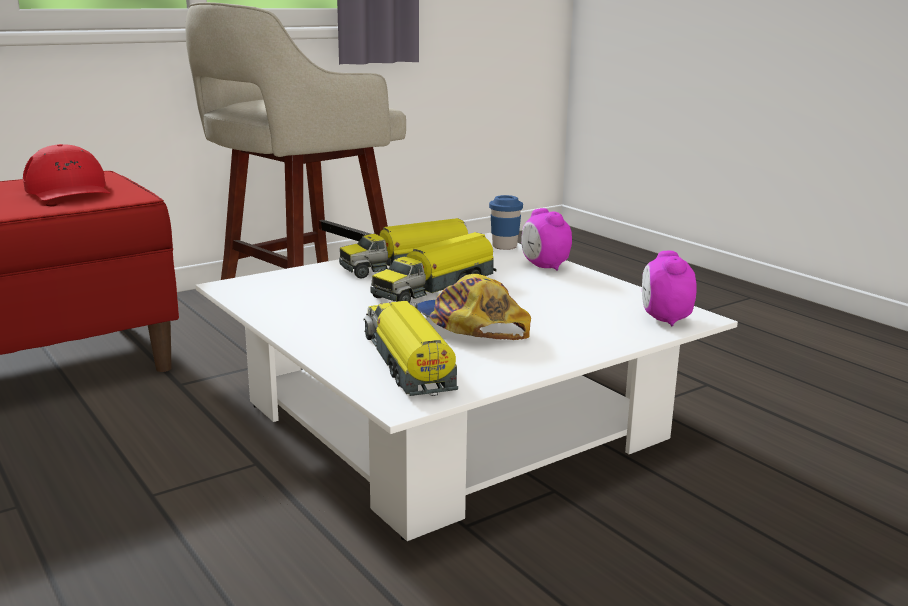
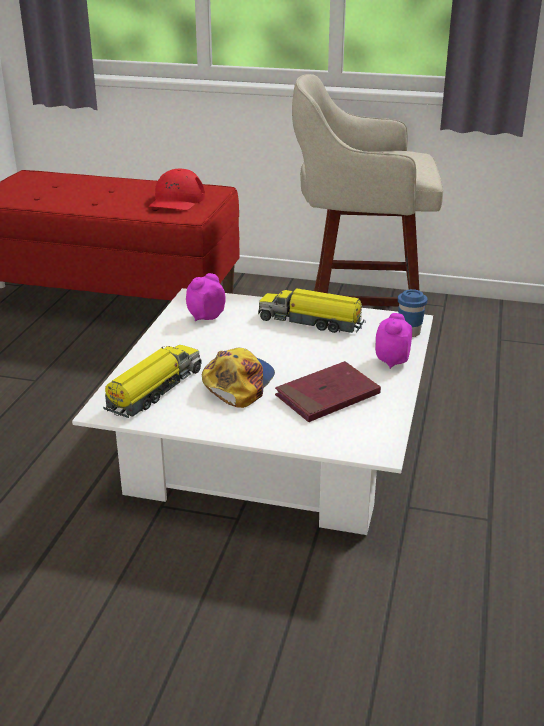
camera: 50 degrees right, 10 degrees up
(436, 287) = (287, 347): toy truck -> none
(564, 303) = (327, 396): none -> red book
(664, 319) = (355, 440): alarm clock -> alarm clock (206, 317)

